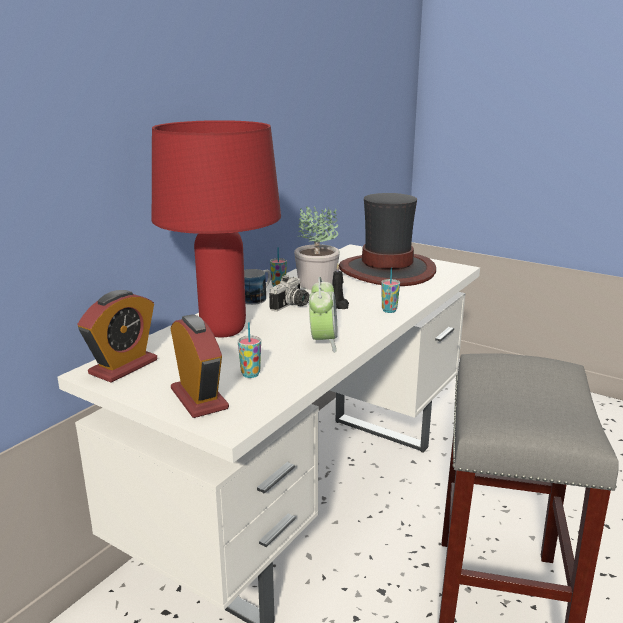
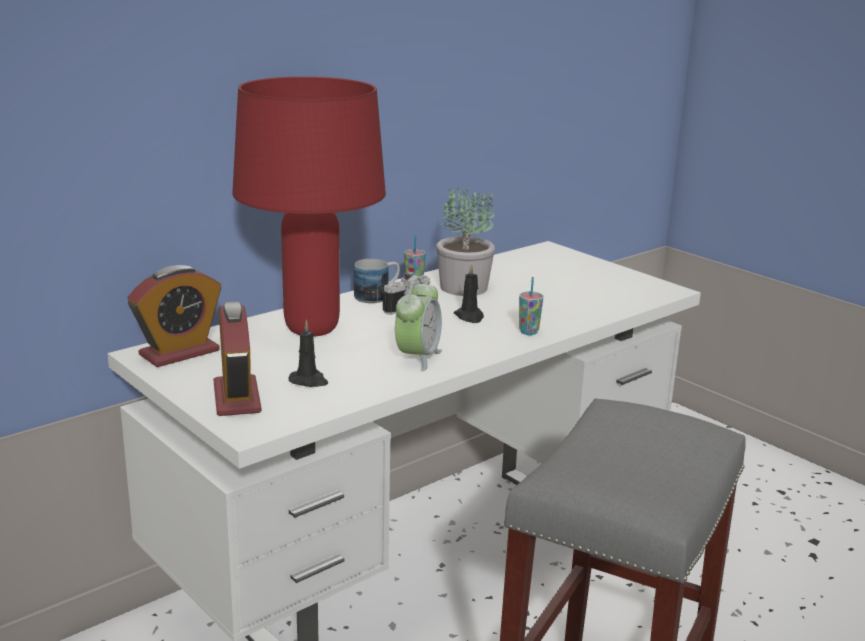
camera: 15 degrees right, 0 degrees up
(250, 374) = (309, 381): cup -> black candle
(387, 270) = (568, 282): hat -> none

